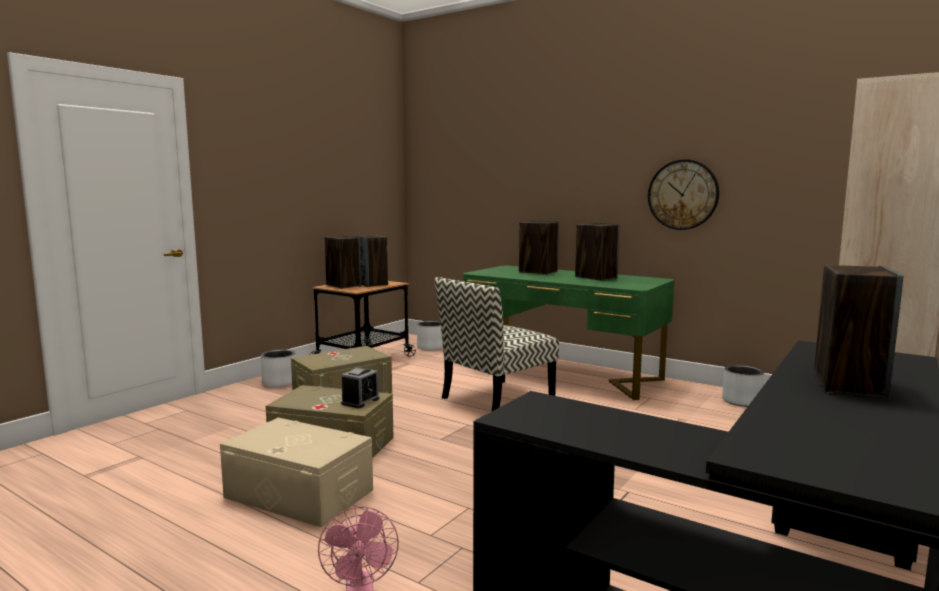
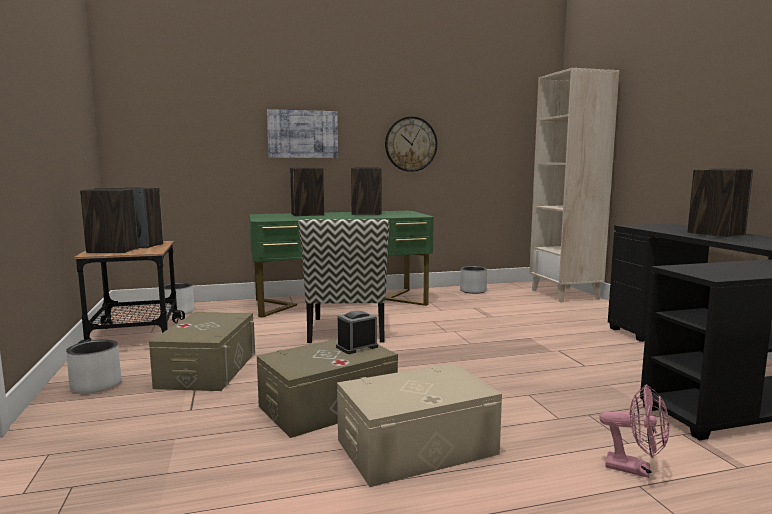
camera: 50 degrees left, 0 degrees up
(360, 401) = (357, 347): alarm clock -> alarm clock turned 105 degrees counterclockwise
(558, 184) = (302, 134): none -> picture

